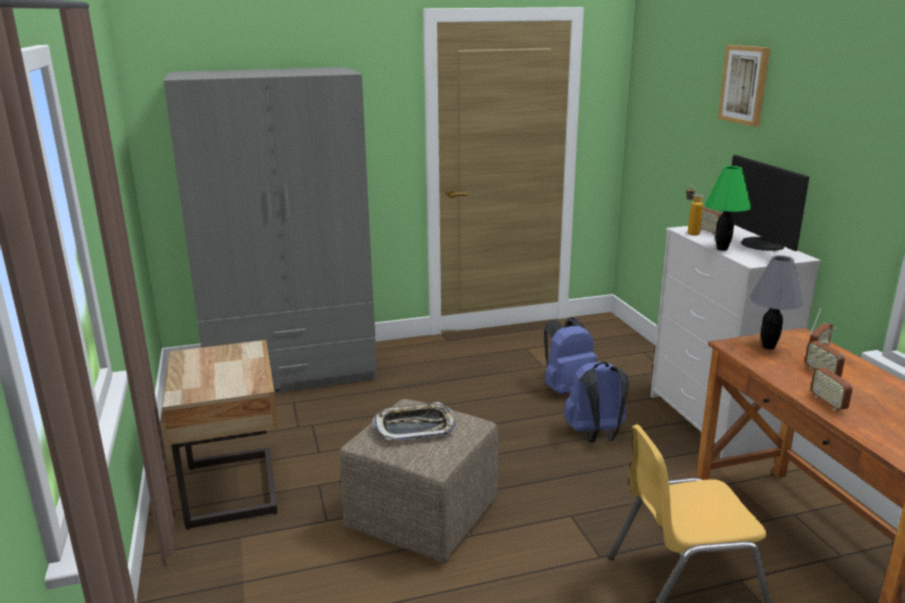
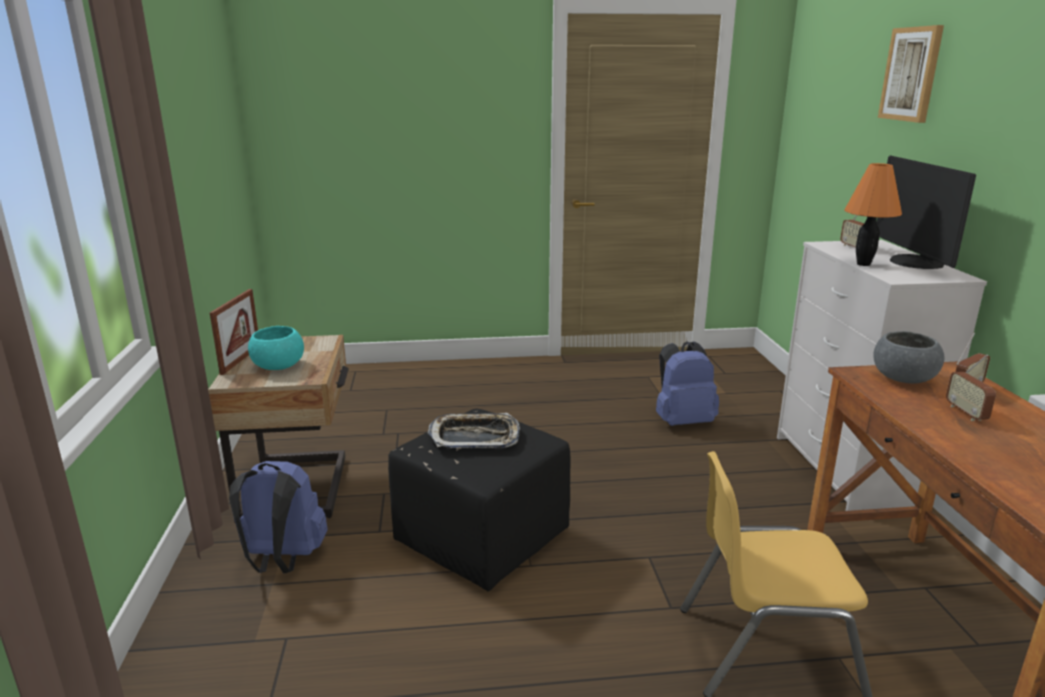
camera: 10 degrees right, 0 degrees up
(179, 374) = (241, 359): none -> picture frame
(219, 377) = (278, 366): none -> turquoise bowl
(292, 372) = (395, 380): grey wardrobe -> none
(423, 516) = (483, 538): beige ottoman -> black ottoman
(595, 435) = (702, 473): blue backpack -> blue backpack (282, 560)
(690, 233) = (830, 247): bottle -> none
(722, 249) = (863, 264): green table lamp -> orange table lamp
(767, 347) = (902, 378): grey table lamp -> grey bowl
(828, 403) = (965, 447): radio -> none

